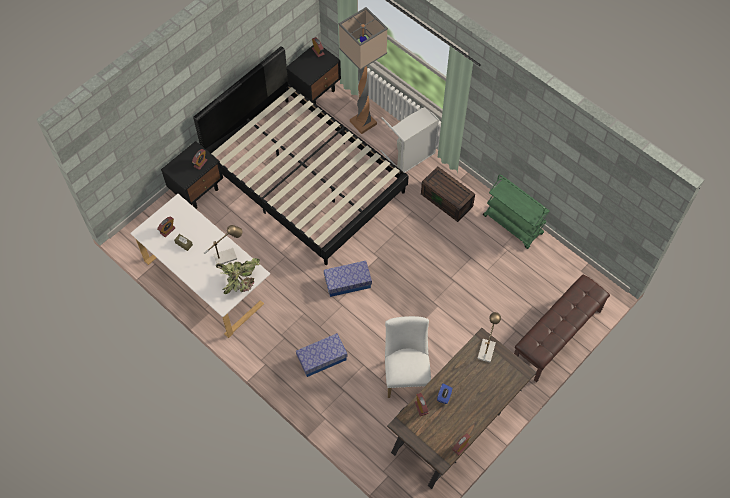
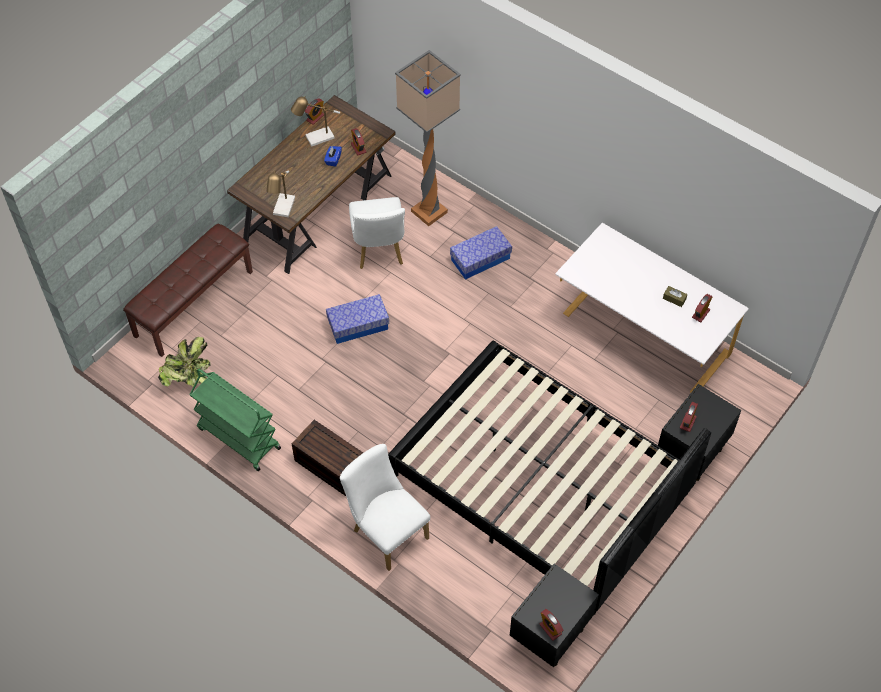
camera: 175 degrees right, 5 degrees down
(228, 255) = (613, 289): table lamp -> table lamp (316, 139)
(240, 281) = (590, 260): potted plant -> potted plant (190, 379)
(347, 282) = (460, 346): storage box -> storage box (358, 325)
(362, 123) = (466, 582): floor lamp -> floor lamp (430, 212)
(411, 156) = (386, 531): grey laundry basket -> white chair

